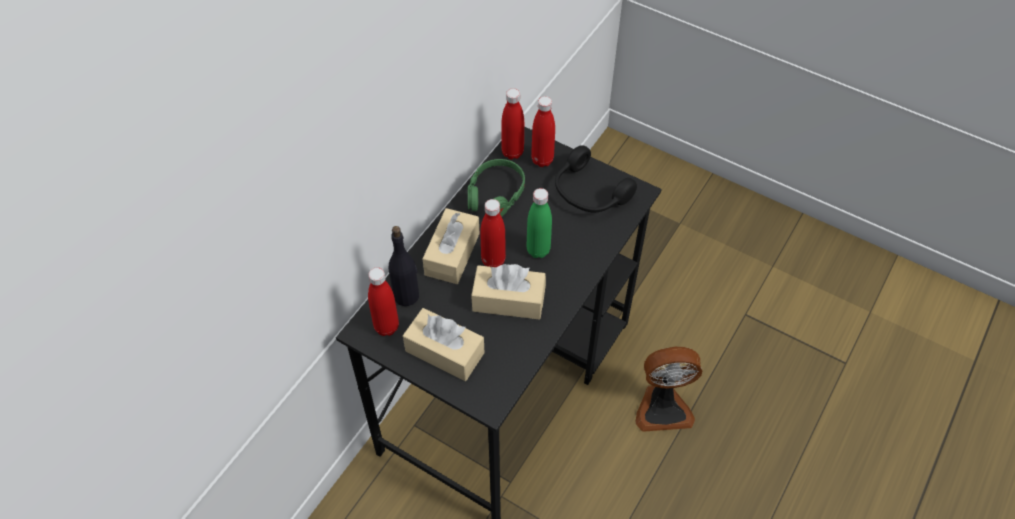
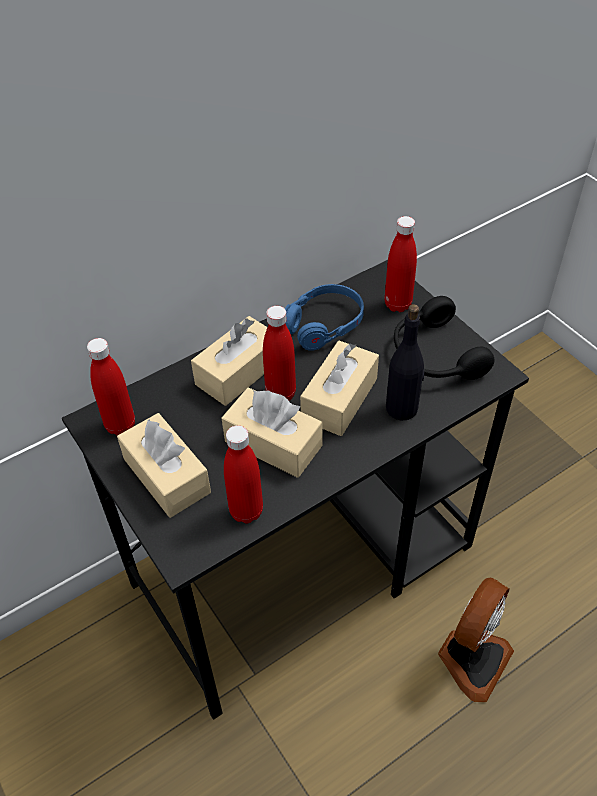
camera: 25 degrees right, 5 degrees down
(406, 295) = (163, 399): black bottle -> black bottle (402, 408)
(495, 195) = (323, 325): green headphones -> blue headphones
(512, 152) = (367, 287): red bottle -> red bottle (246, 511)
(538, 250) = (339, 399): green bottle -> beige tissue box
(662, 407) = (471, 659): fan -> fan turned 75 degrees counterclockwise

